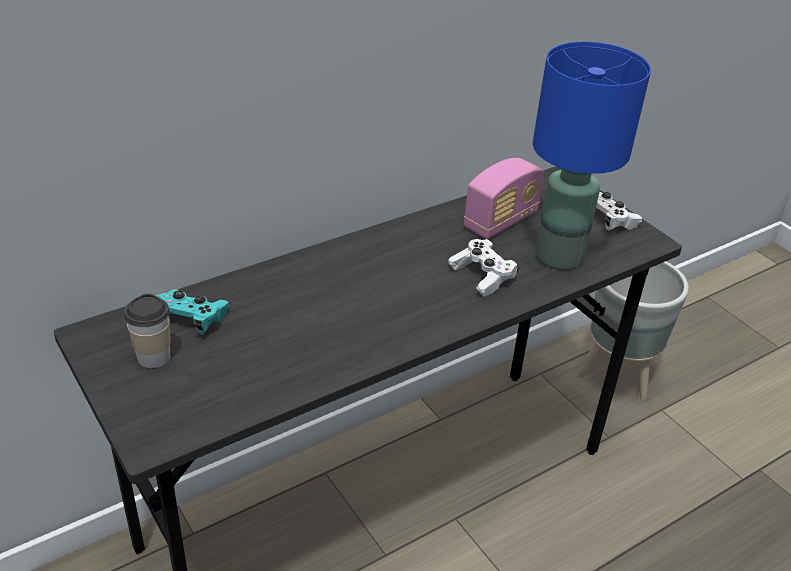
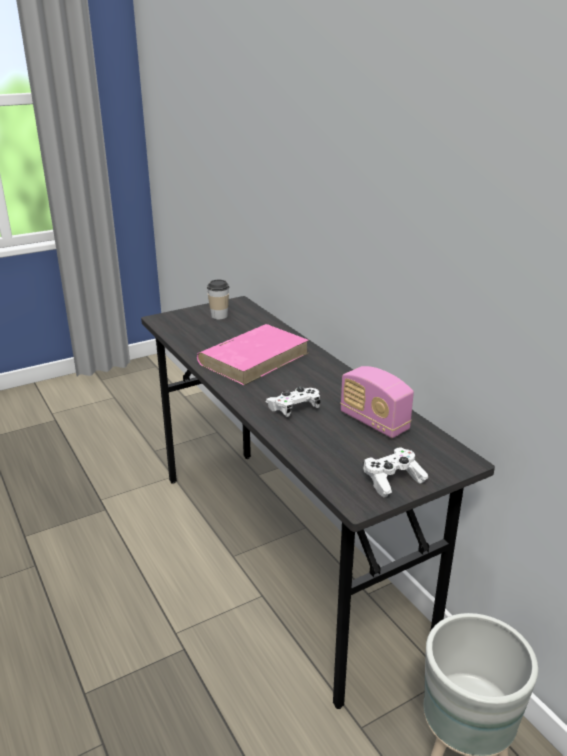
camera: 95 degrees right, 10 degrees down
(190, 319) = (249, 322): turquoise game controller -> none
(335, 311) = (254, 358): none -> pink book
(560, 256) = (324, 446): blue table lamp -> none

